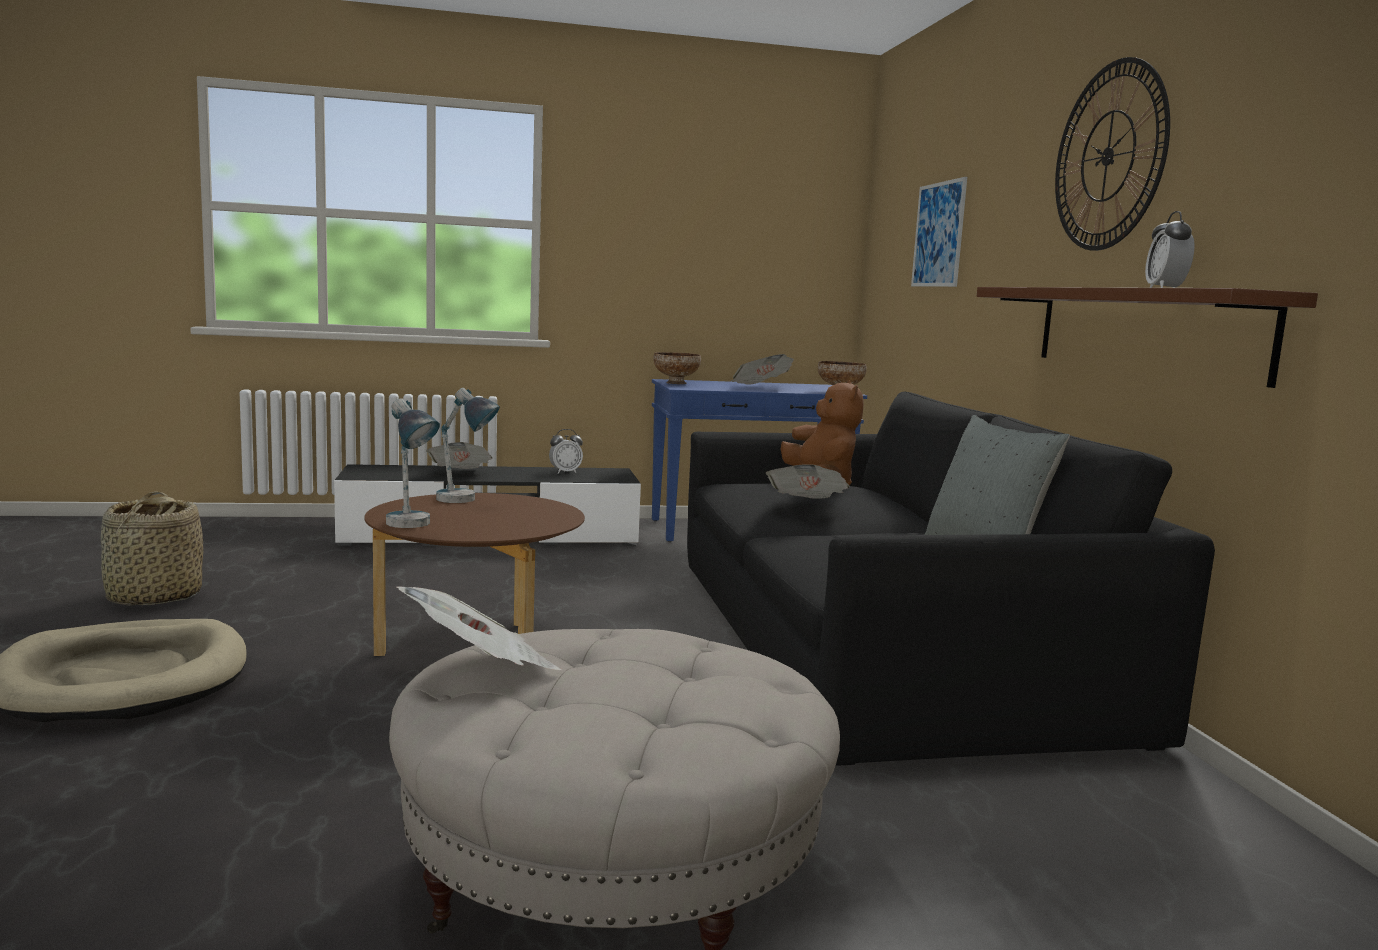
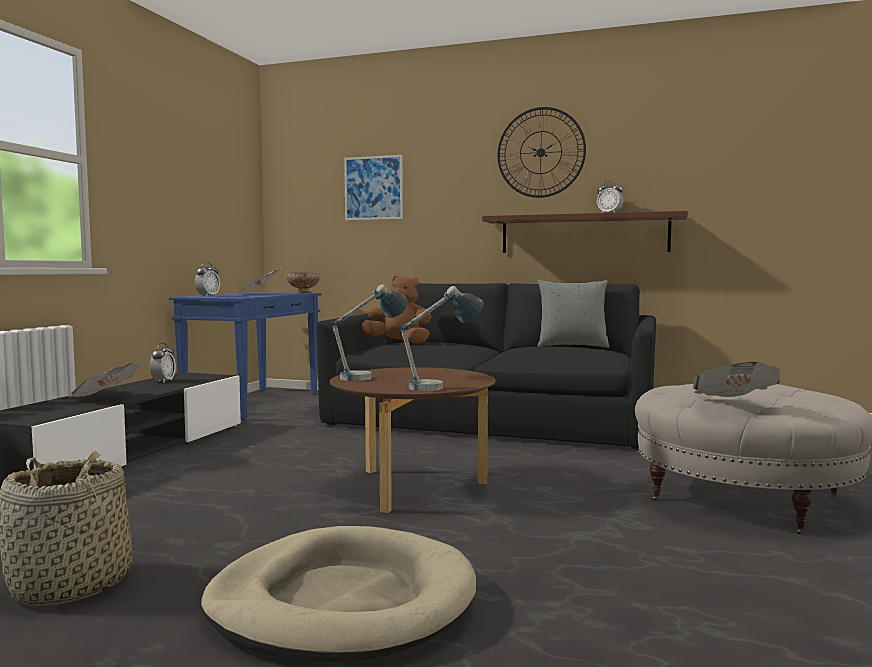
camera: 60 degrees left, 5 degrees down
(676, 383) = (207, 296): bowl -> alarm clock
(806, 505) = (450, 348): newspaper -> none

